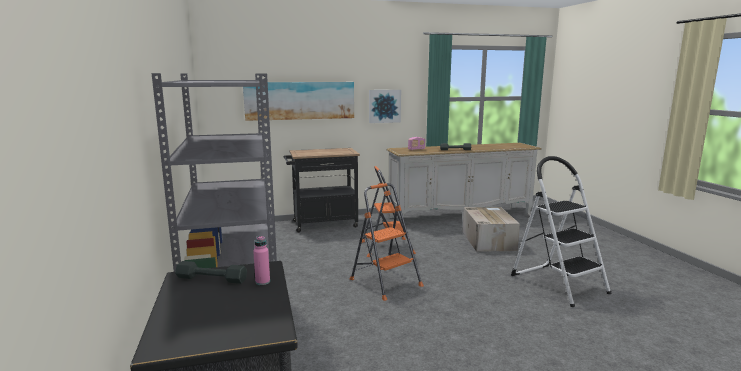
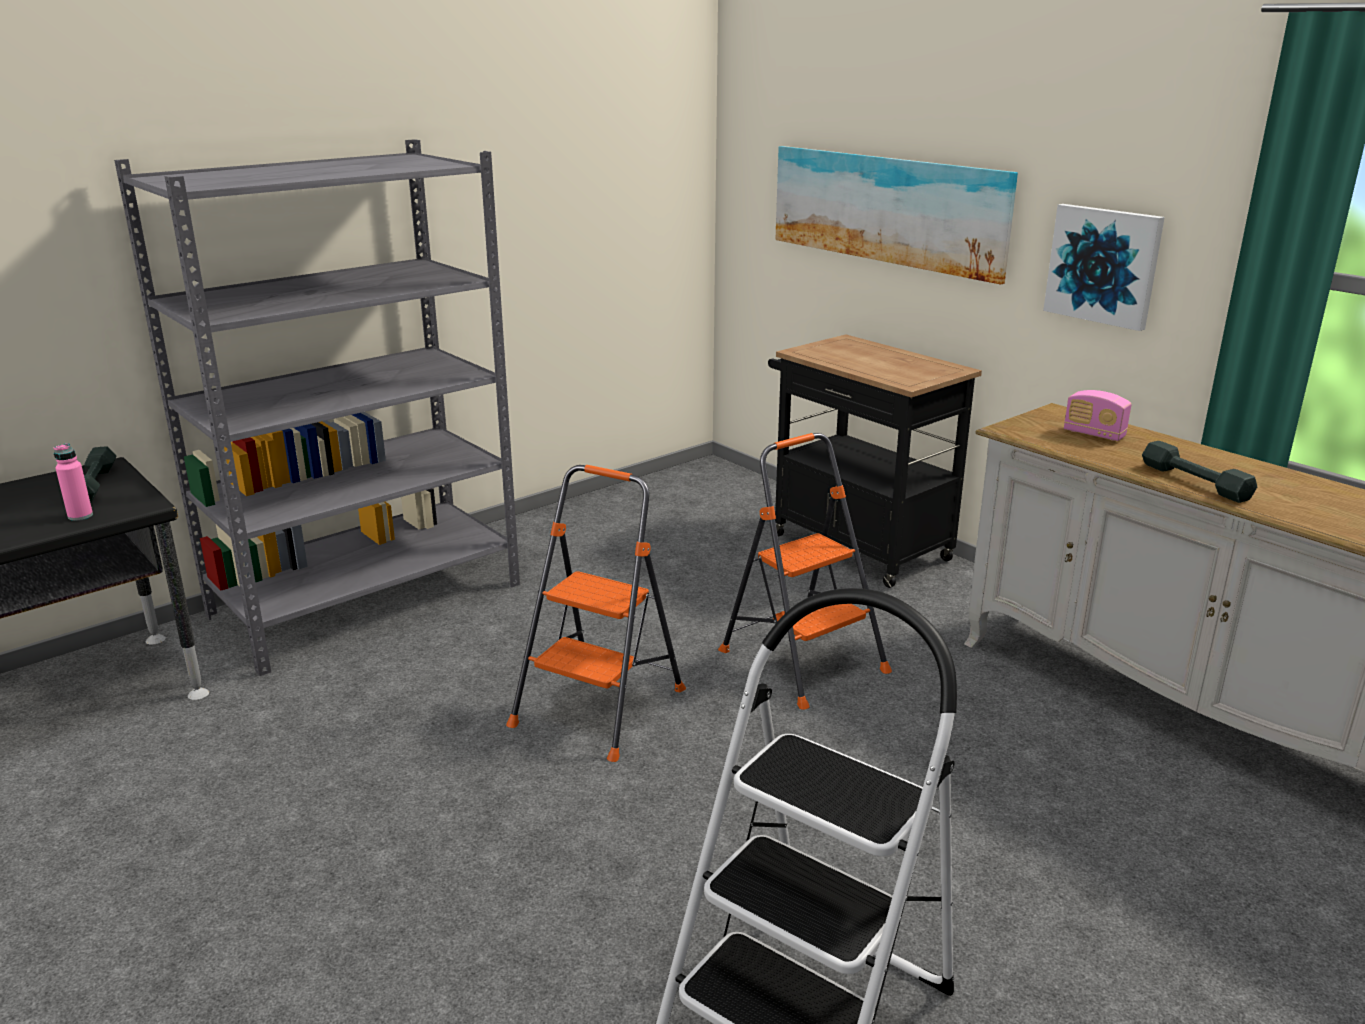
camera: 65 degrees right, 10 degrees up
(488, 240) = (1050, 822): cardboard box -> none

